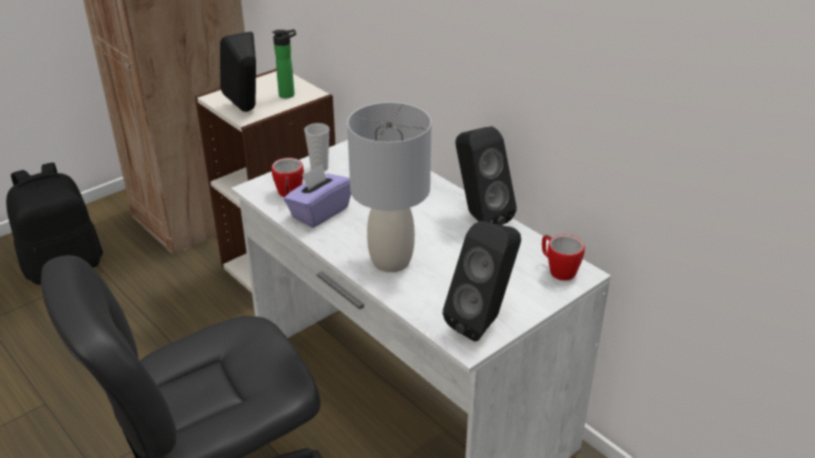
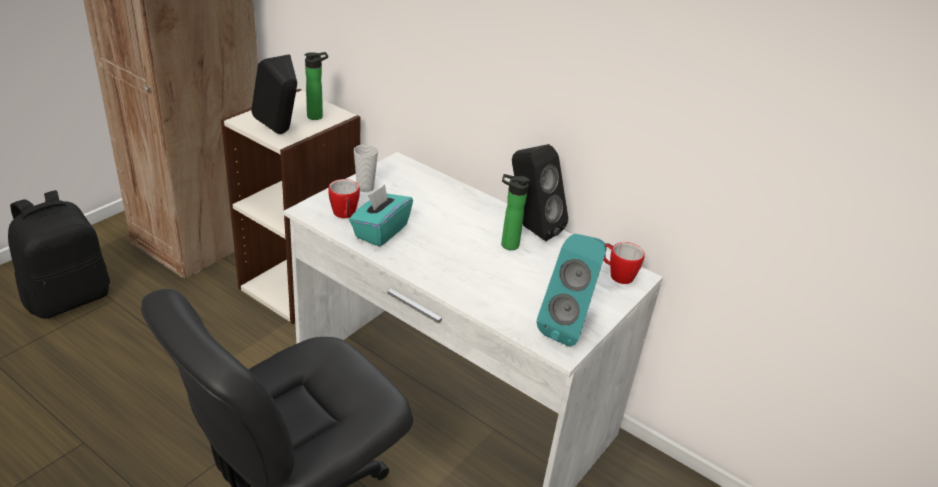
camera: 15 degrees left, 0 degrees up
(319, 212) = (380, 231): purple tissue box -> turquoise tissue box
(390, 261) = (464, 275): grey table lamp -> none
(447, 232) = (507, 244): none -> bottle
(483, 322) = (568, 327): black speaker -> turquoise speaker

